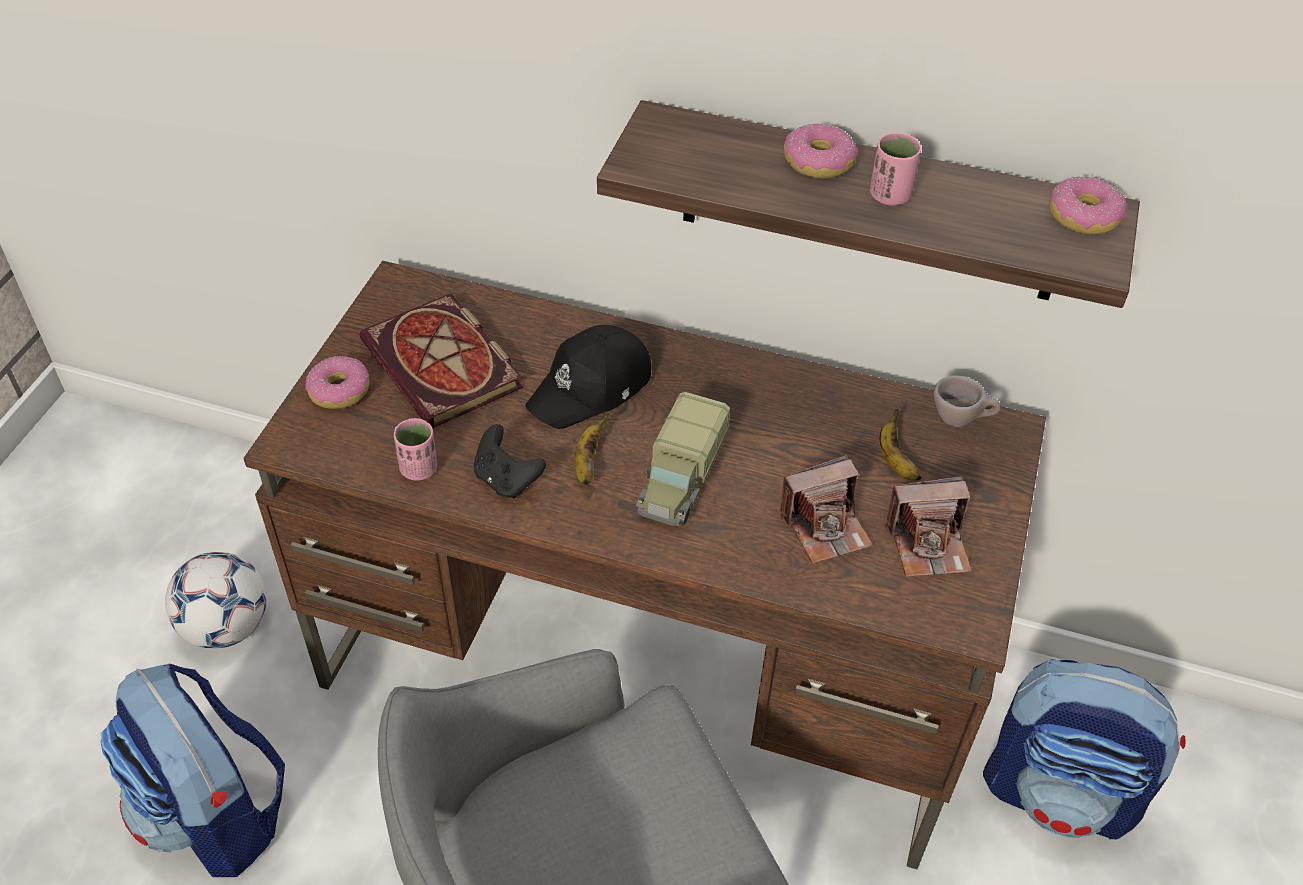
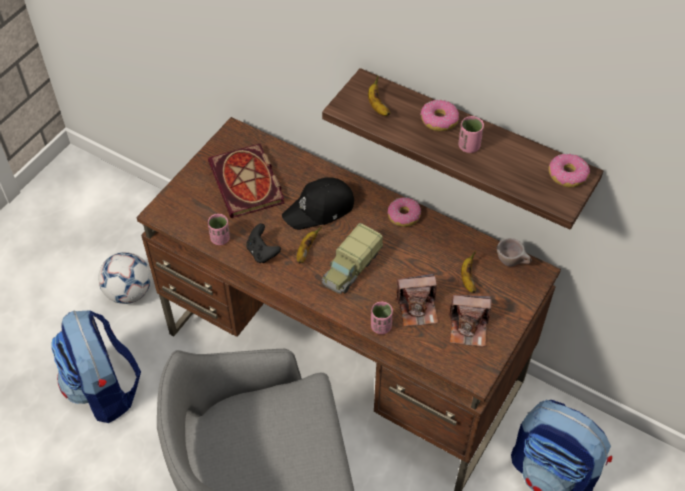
camera: 15 degrees right, 5 degrees up
(339, 390) = (191, 188): donut -> donut (404, 215)
(696, 154) = (377, 106): none -> banana
(770, 571) = (381, 326): none -> pink cup

